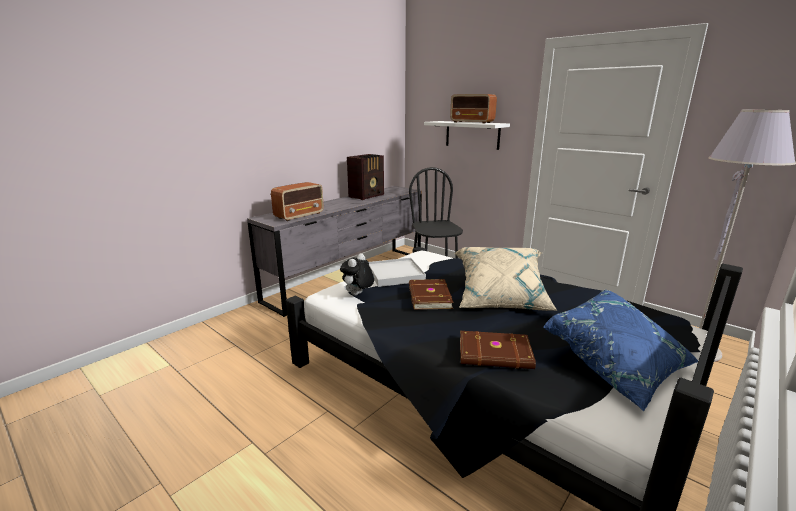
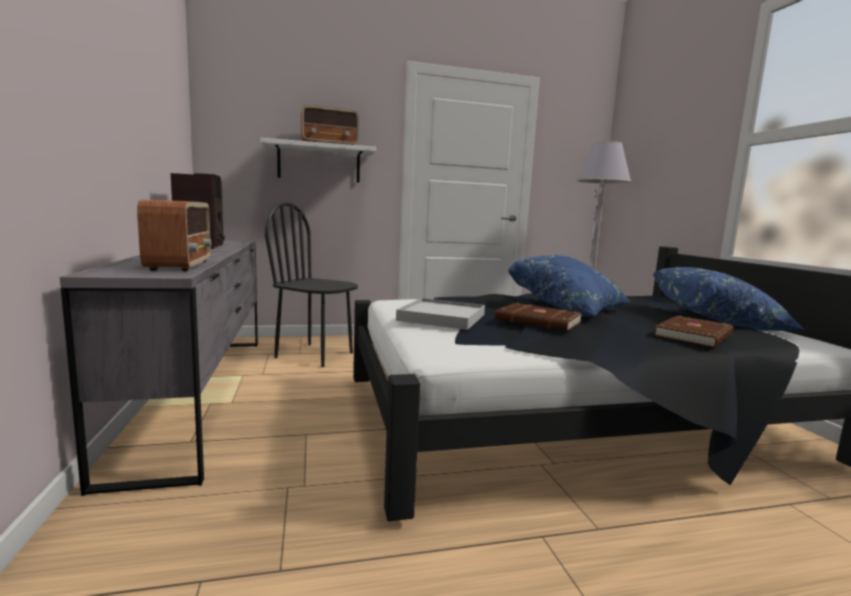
camera: 55 degrees left, 10 degrees down
(358, 295) = (474, 342): plush toy -> none
(500, 297) = (568, 308): beige pillow -> blue pillow

